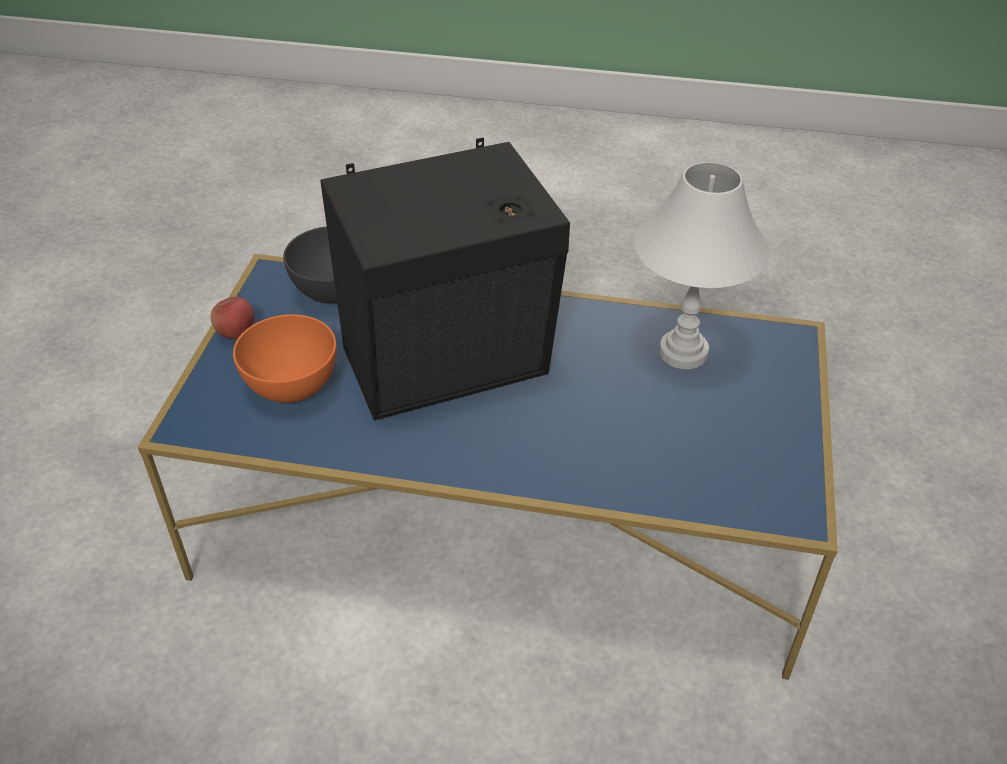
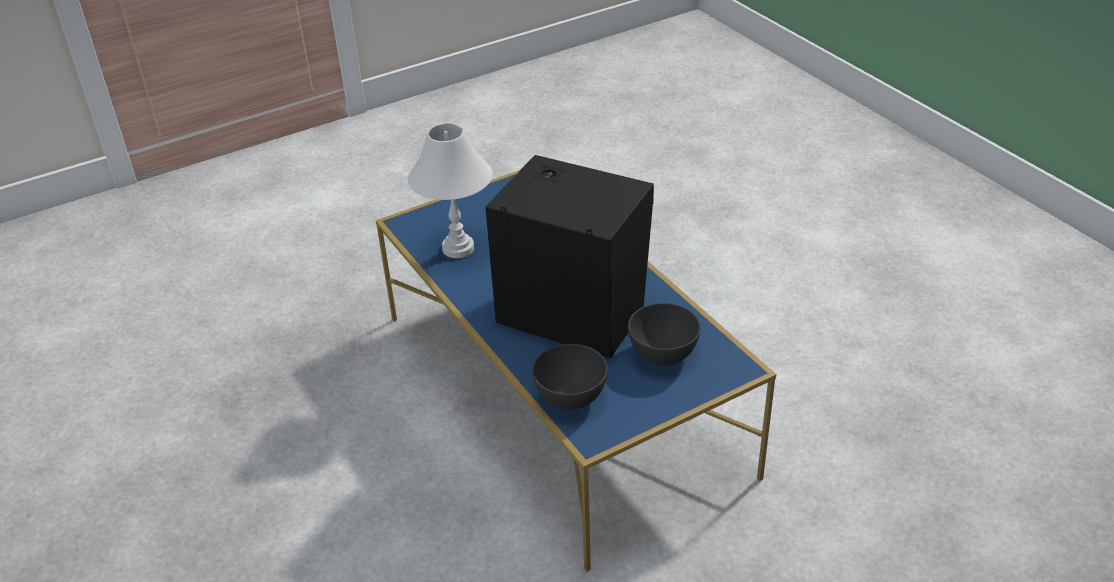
camera: 130 degrees left, 5 degrees down
(236, 333) = (659, 408): apple -> none
(291, 387) = (663, 354): orange bowl -> grey bowl

